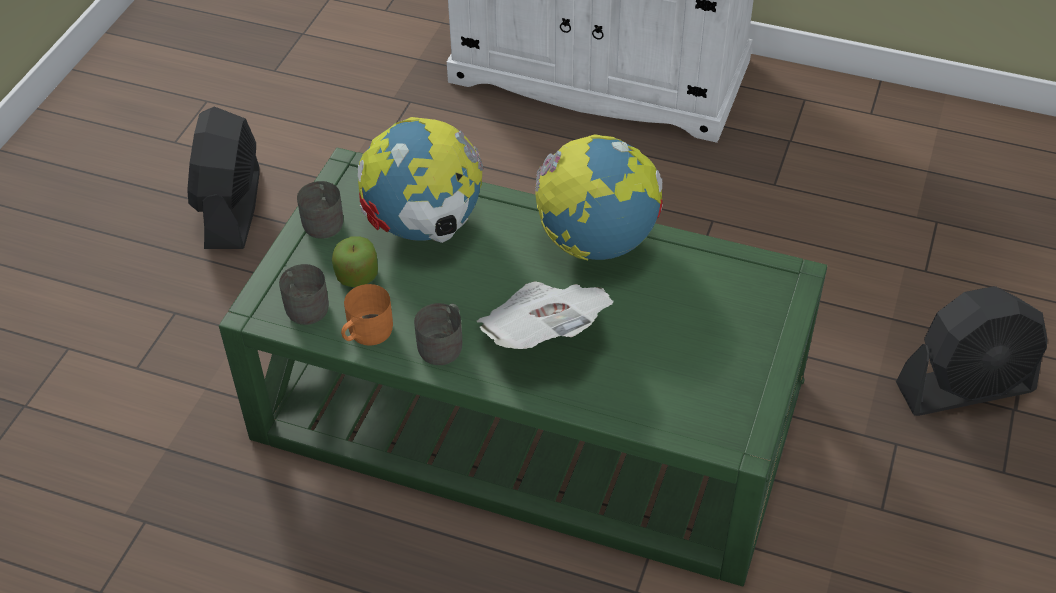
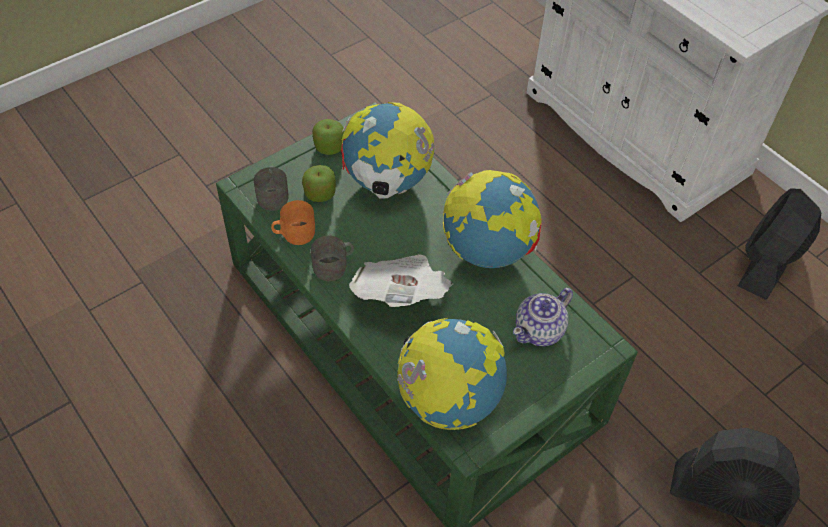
camera: 30 degrees right, 5 degrees up
(232, 209) = (331, 114): black fan -> black fan (767, 263)
(325, 220) = (329, 147): grey mug -> apple
(683, 412) = (448, 399): none -> globe
(716, 294) = (540, 330): none -> teapot

